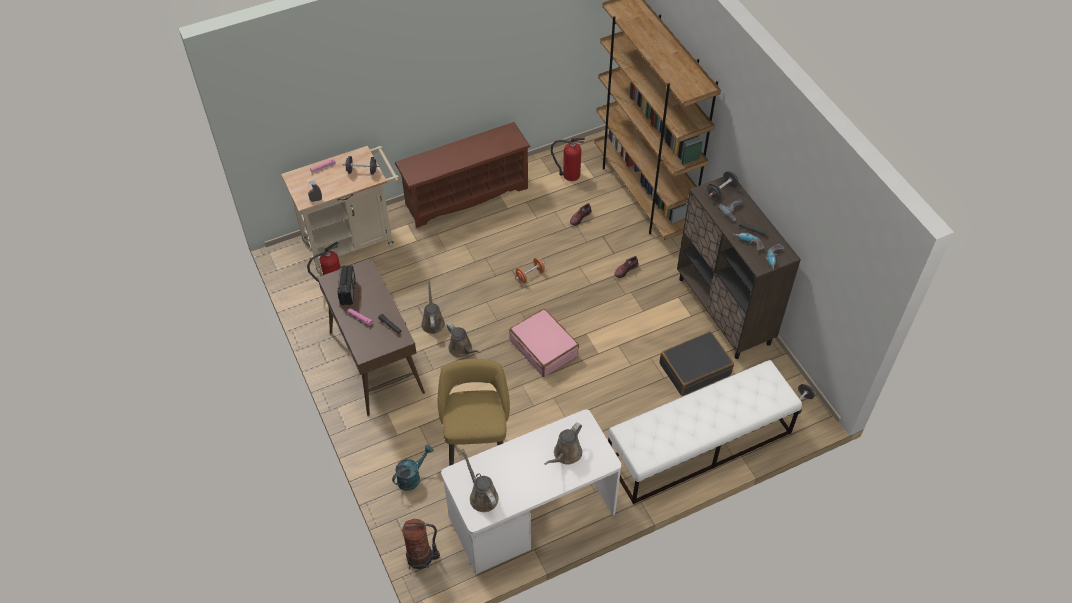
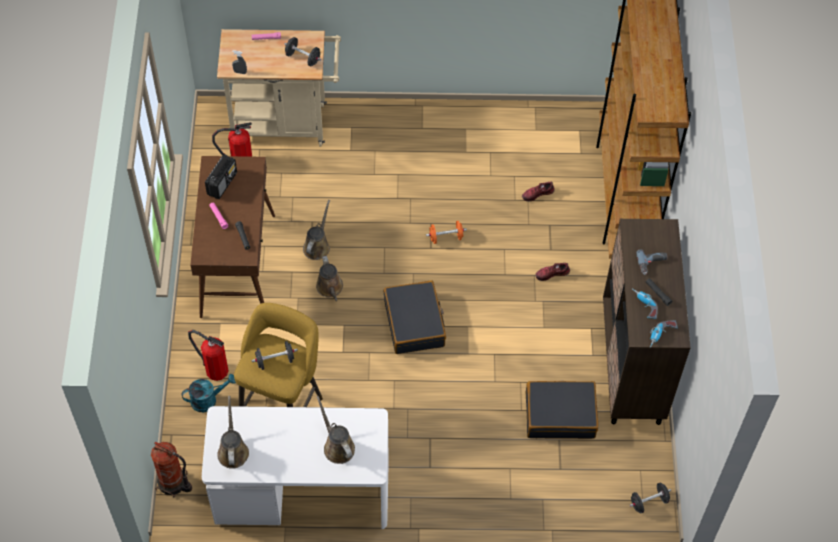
camera: 25 degrees right, 5 degrees up
(466, 195) = (430, 119): brown shoe rack -> none
(544, 348) = (414, 323): pink suitcase -> black suitcase
(566, 454) = (337, 446): brown watering can -> brown watering can turned 90 degrees clockwise
(569, 175) = (555, 140): fire extinguisher -> fire extinguisher (214, 369)
(699, 446) = (513, 498): white bench -> none
(721, 191) = (653, 235): black dumbbell -> black dumbbell (275, 360)

